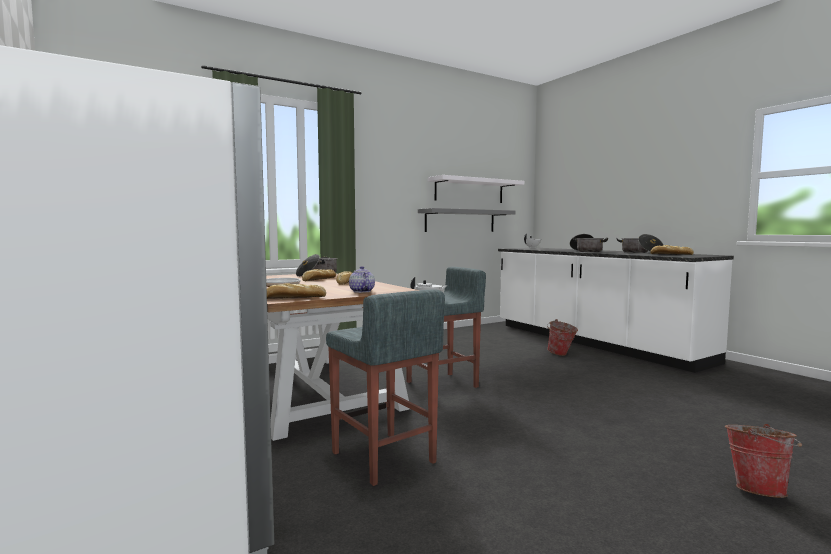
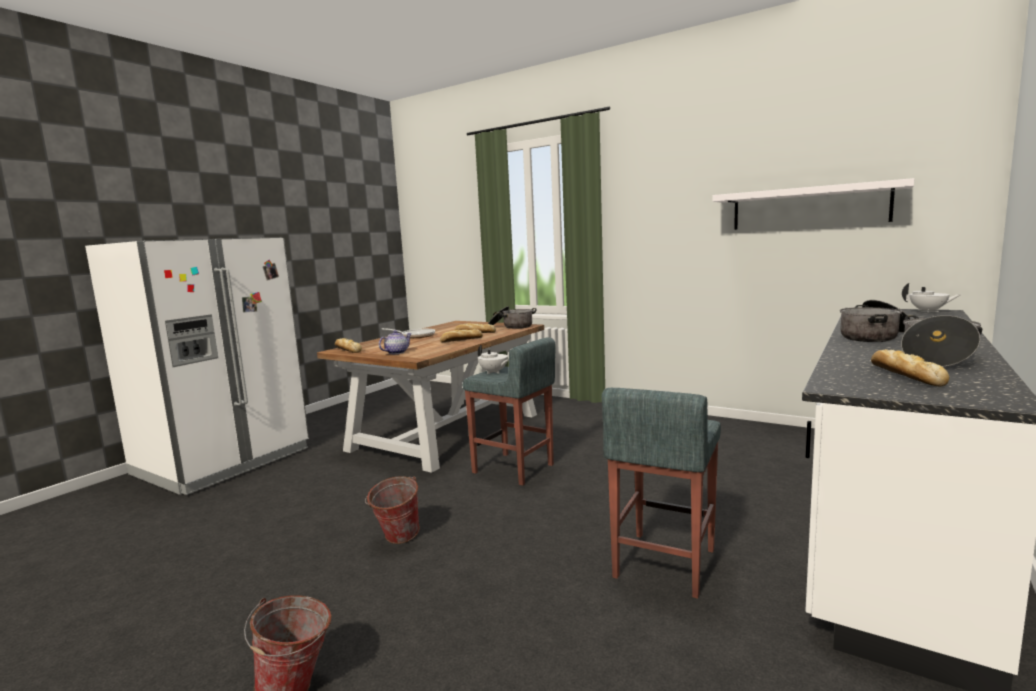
camera: 65 degrees right, 5 degrees up
(383, 458) = (325, 488): grey stool -> grey stool (663, 564)
(460, 221) = (786, 258): grey shelf -> none
(561, 354) = (745, 507): bucket -> bucket (396, 539)

